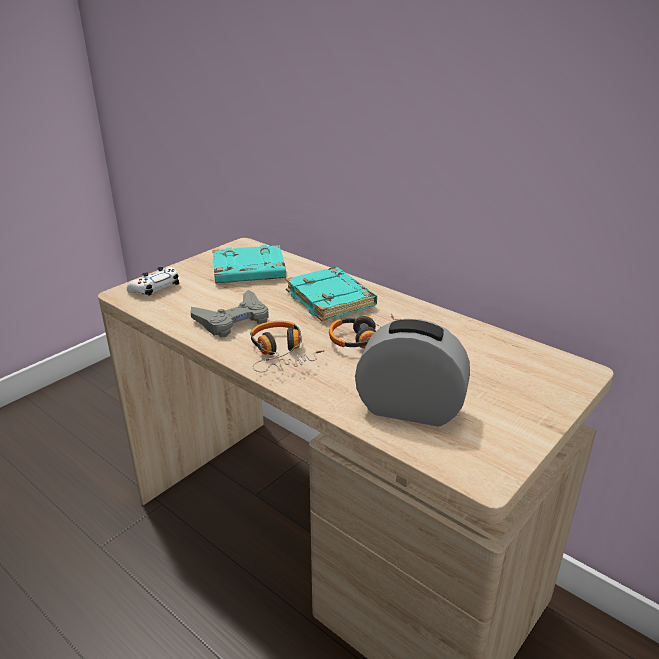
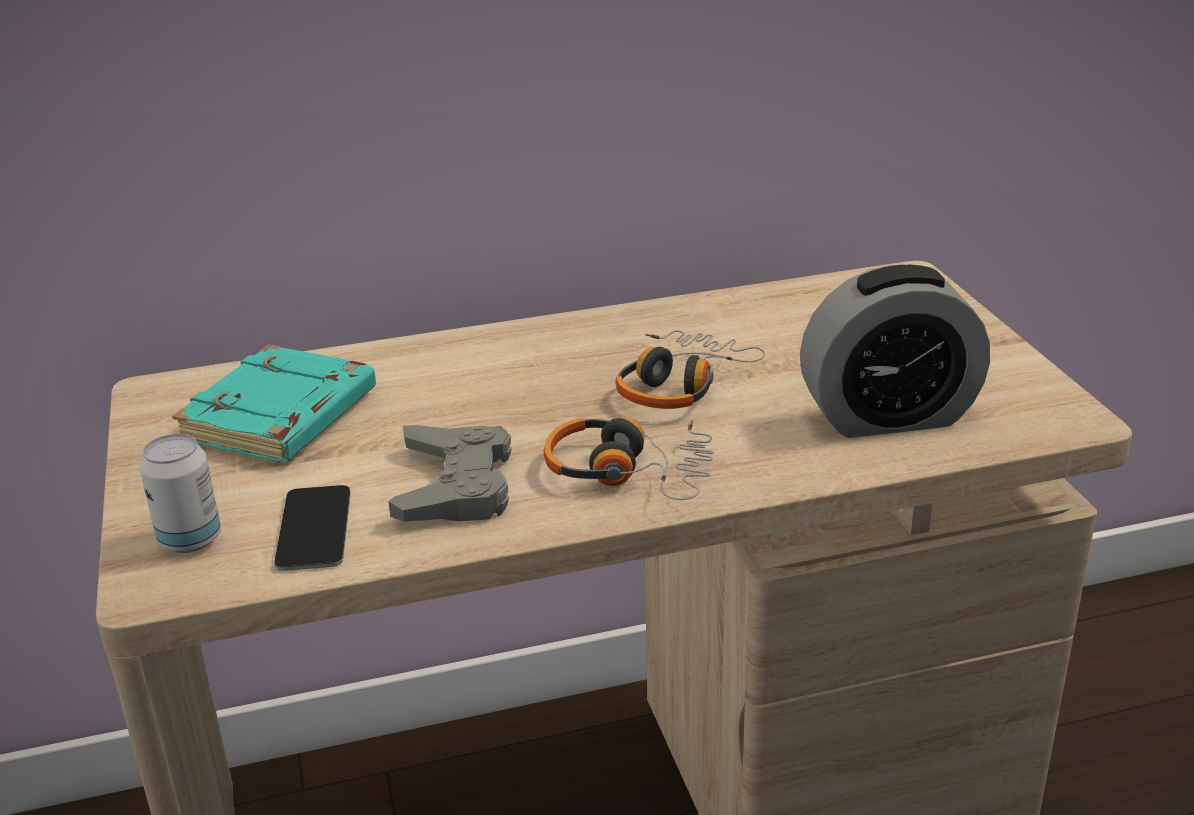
camera: 55 degrees left, 0 degrees up
(155, 288) = (190, 540): white game controller -> can
(180, 305) = (314, 528): none -> phone
(331, 299) = (507, 373): turquoise book -> none
(409, 409) = (888, 416): alarm clock -> alarm clock turned 150 degrees counterclockwise

